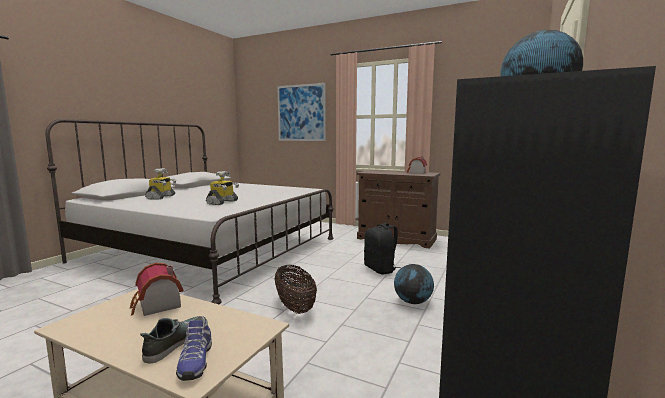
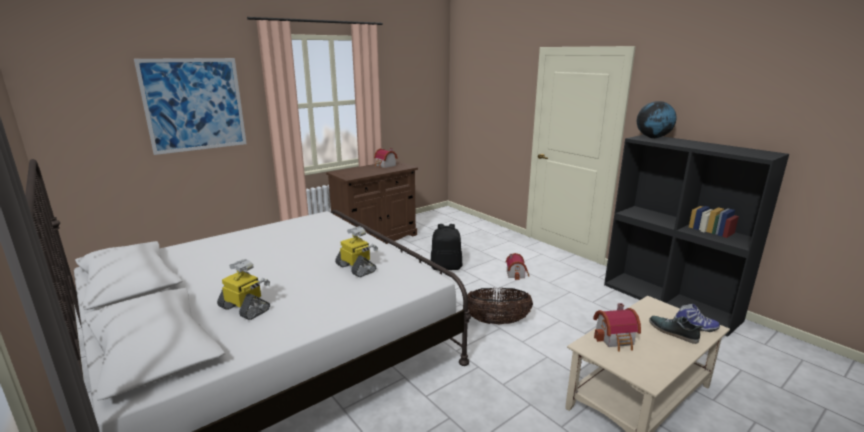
camera: 65 degrees left, 10 degrees up
(413, 302) = (517, 274): globe -> toy house

